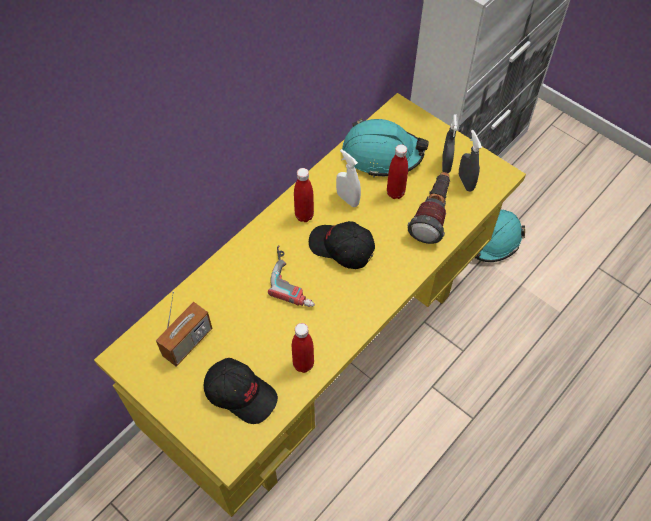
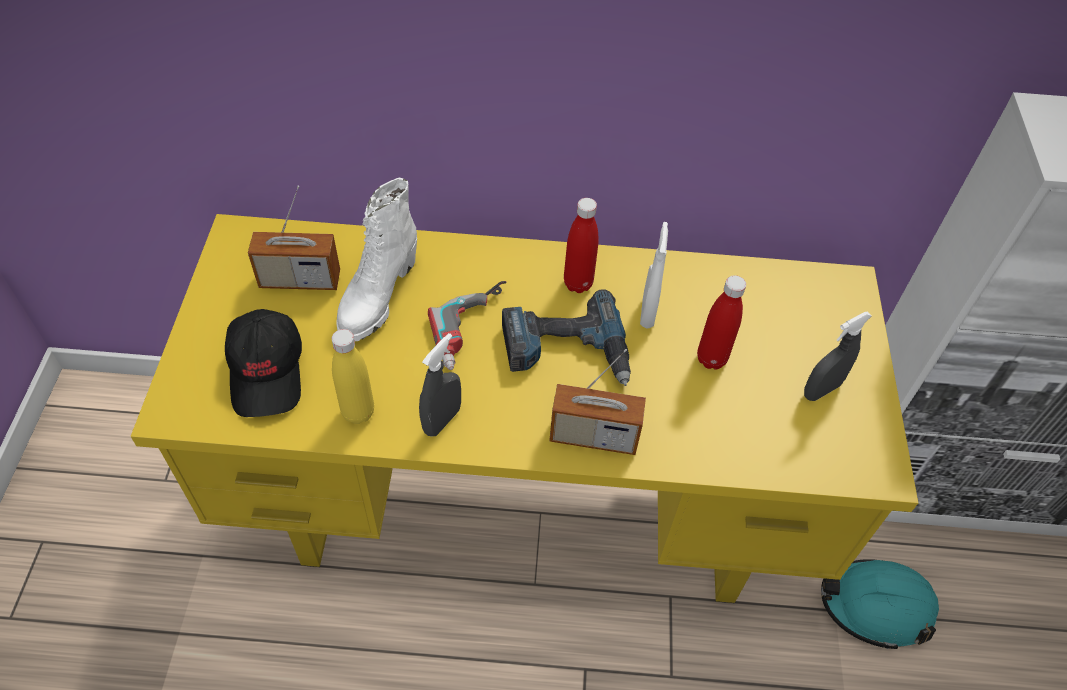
camera: 50 degrees right, 5 degrees down
(234, 311) = (378, 297): none -> white boot
(303, 364) = (358, 412): red bottle -> yellow bottle
(341, 248) = (566, 351): black cap -> power drill
(382, 154) = (756, 308): turquoise hard hat -> none
(400, 270) = (593, 436): none -> radio
(432, 215) = (721, 423): flashlight -> none
(466, 182) = (817, 432): grey spray bottle -> grey spray bottle (442, 420)

